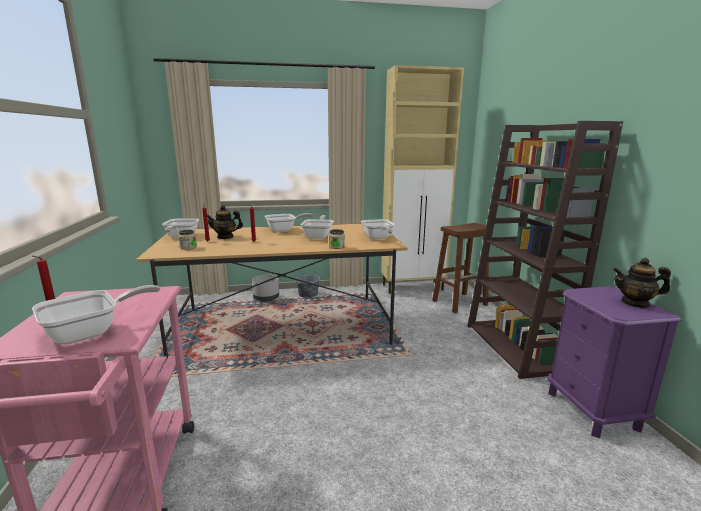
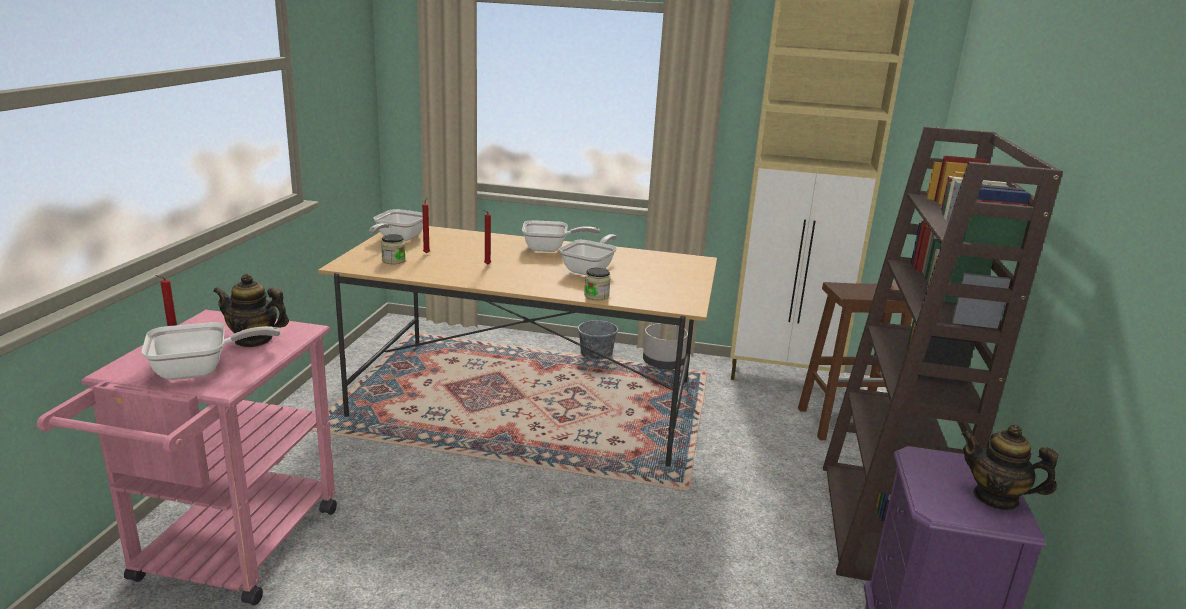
camera: 20 degrees right, 5 degrees up
(225, 237) = (456, 249): teapot -> teapot (254, 340)
(266, 298) = (529, 347): grey planter -> grey planter (664, 363)
(378, 238) = (679, 290): frying pan -> none

